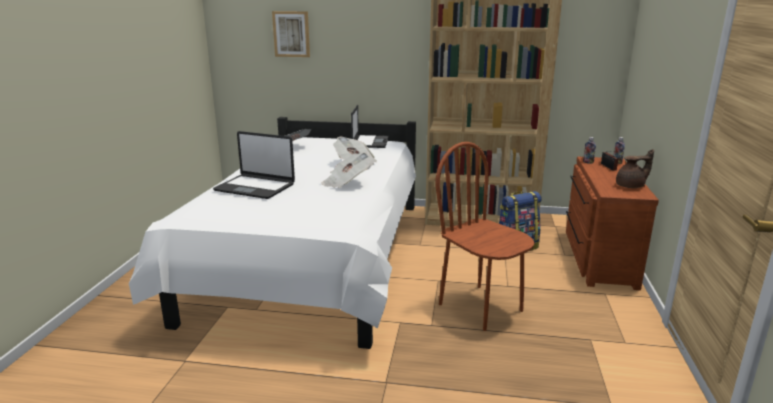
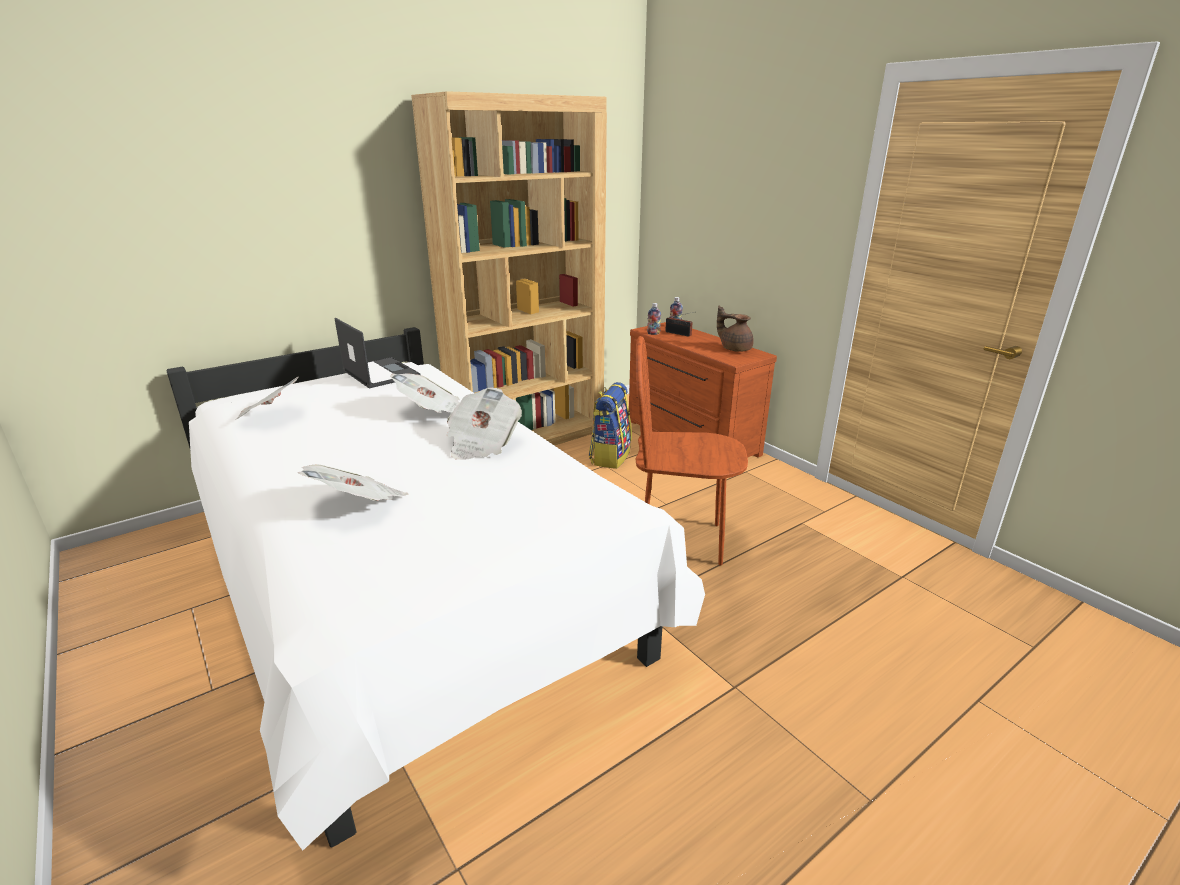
camera: 45 degrees left, 5 degrees up
(255, 187) = (359, 505): laptop -> newspaper
(291, 34) = (156, 206): picture -> none
(631, 186) = (735, 349): brown teapot -> brown teapot turned 90 degrees counterclockwise

